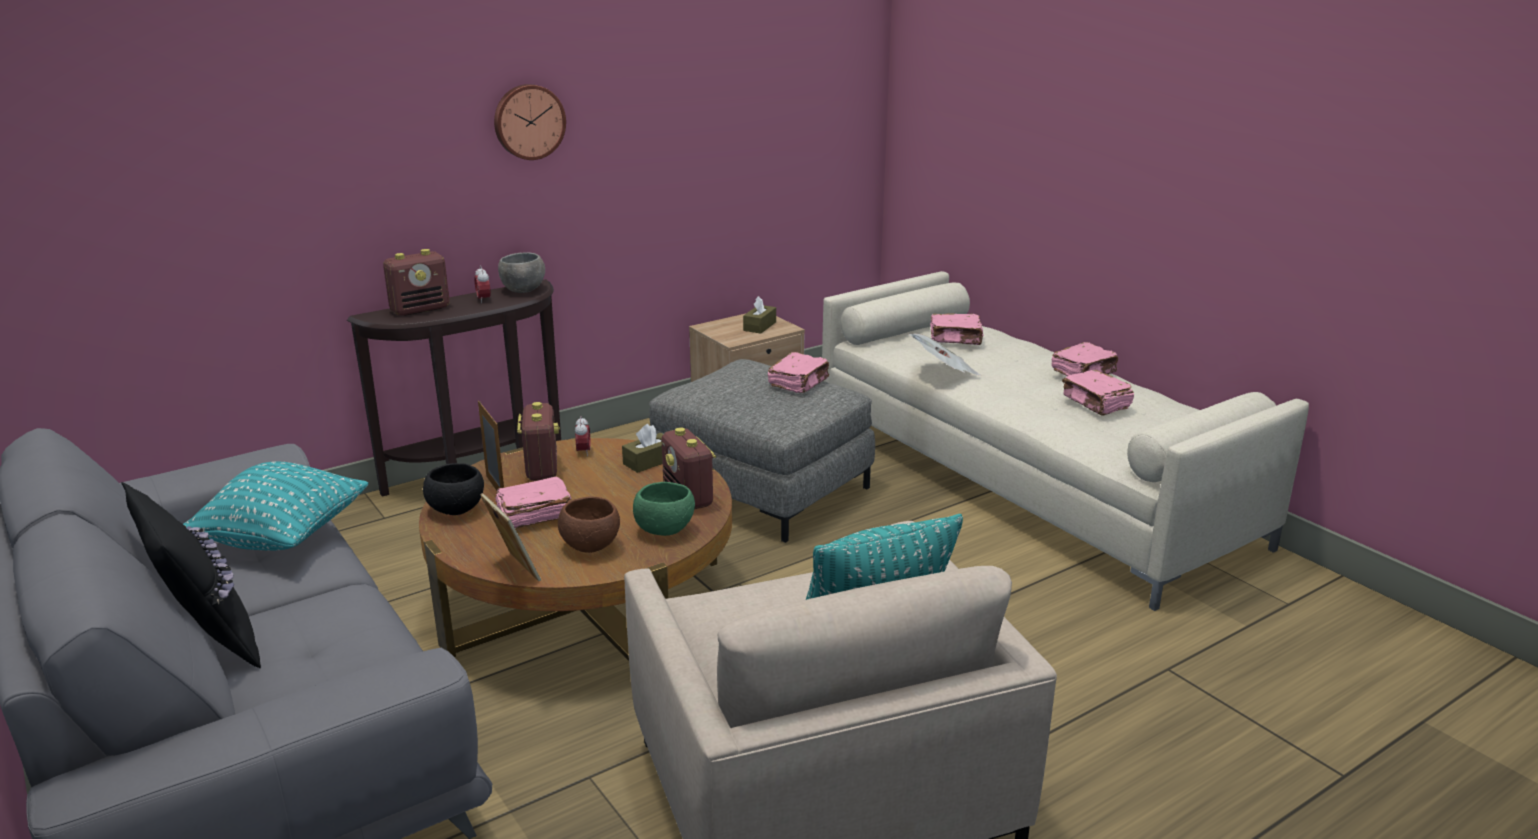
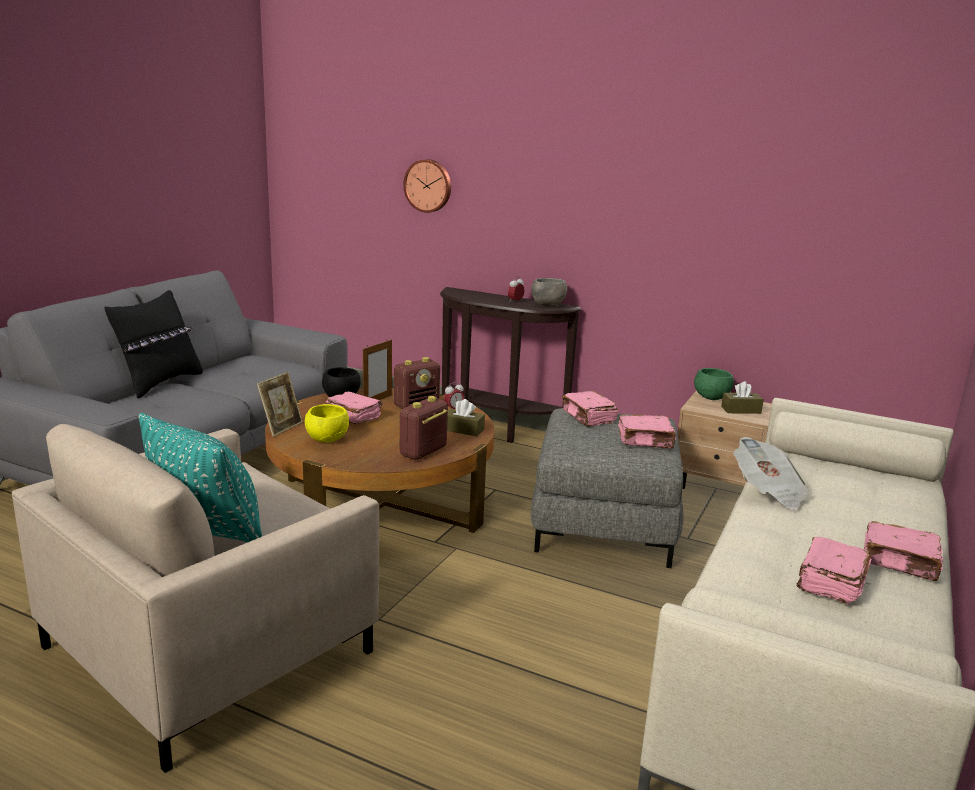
camera: 60 degrees right, 5 degrees down
(283, 538) = (269, 370): turquoise pillow -> none
(420, 309) = (477, 295): radio -> none
(528, 121) = (590, 183): wall clock -> wall clock (428, 185)
(590, 546) = (327, 439): brown bowl -> yellow bowl
(663, 530) = (368, 455): green bowl -> green bowl (711, 398)
(956, 339) = (863, 485): pink book -> pink book (588, 417)

